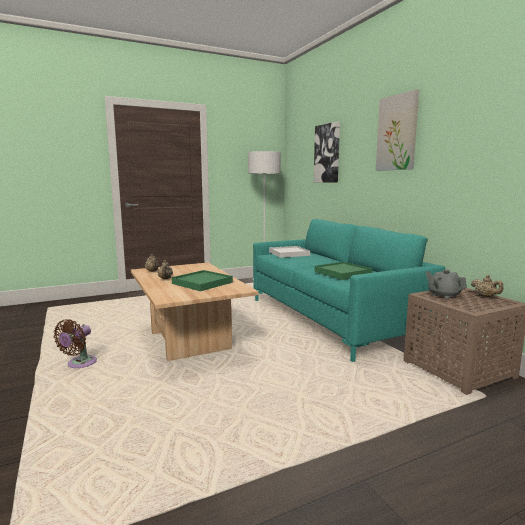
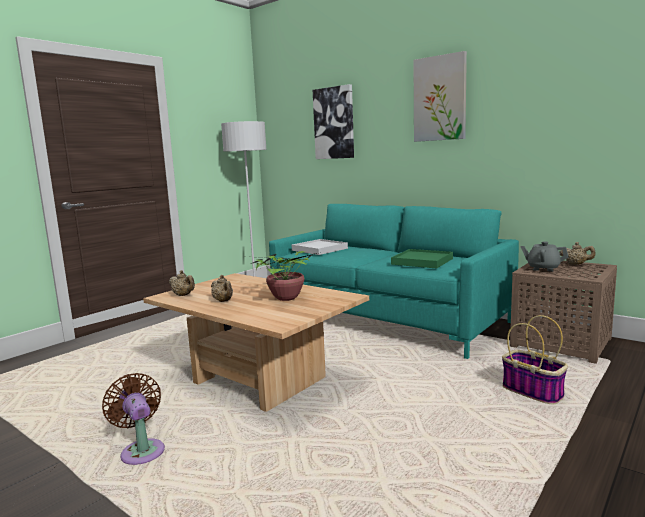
camera: 25 degrees left, 0 degrees up
(79, 364) = (141, 450): brown fan -> brown fan turned 150 degrees clockwise
(202, 283) = (284, 298): green tray -> potted plant
(373, 401) = (534, 392): none -> basket

